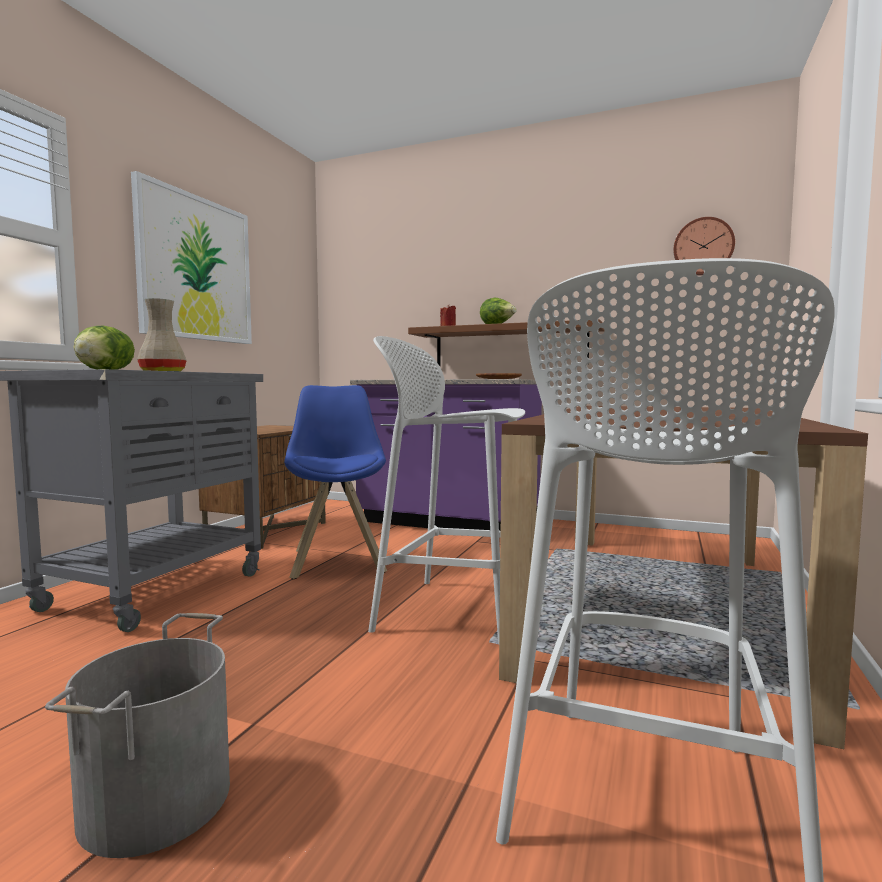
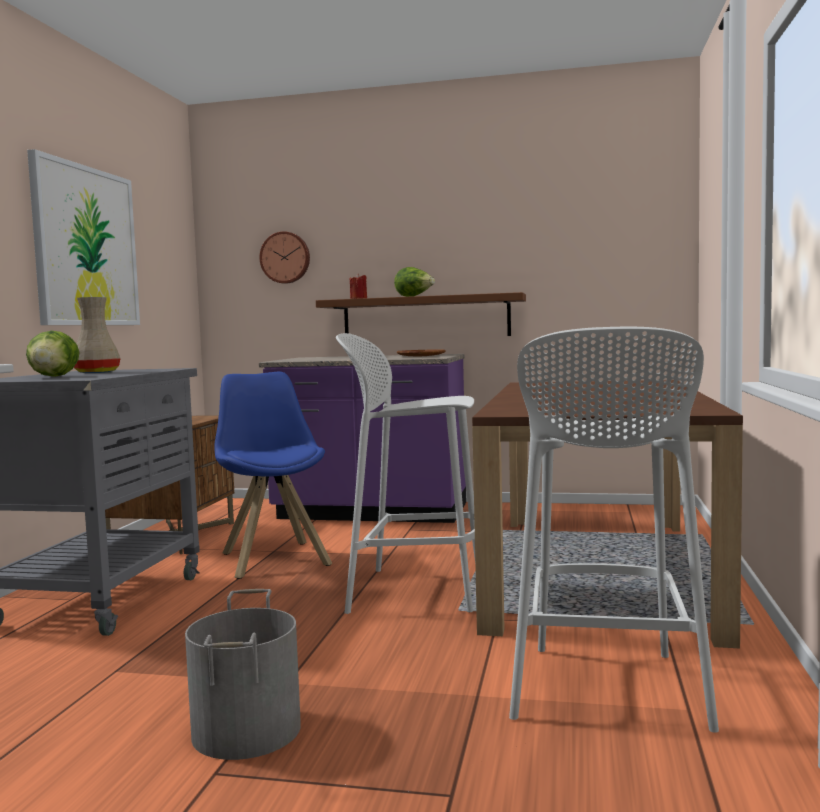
camera: 10 degrees left, 0 degrees up
(703, 247) = (619, 217): wall clock -> wall clock (285, 257)

